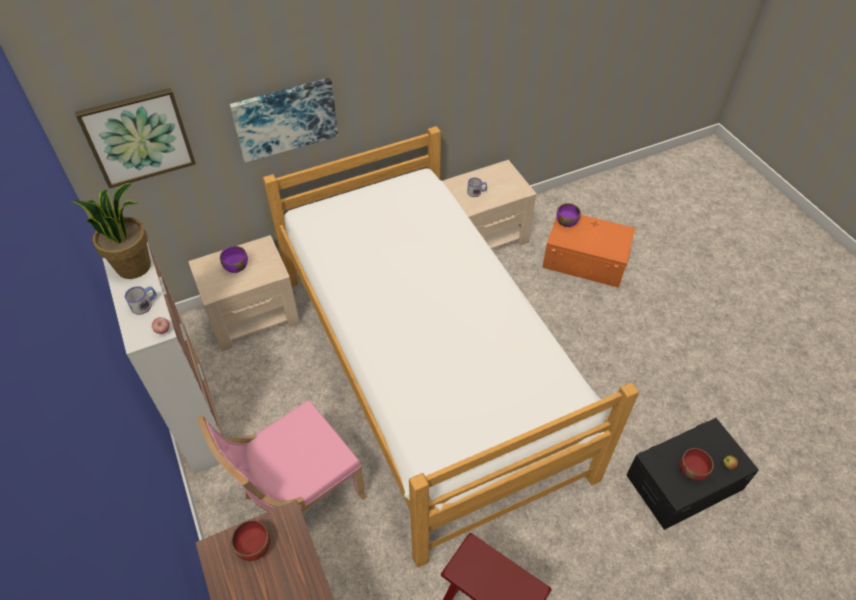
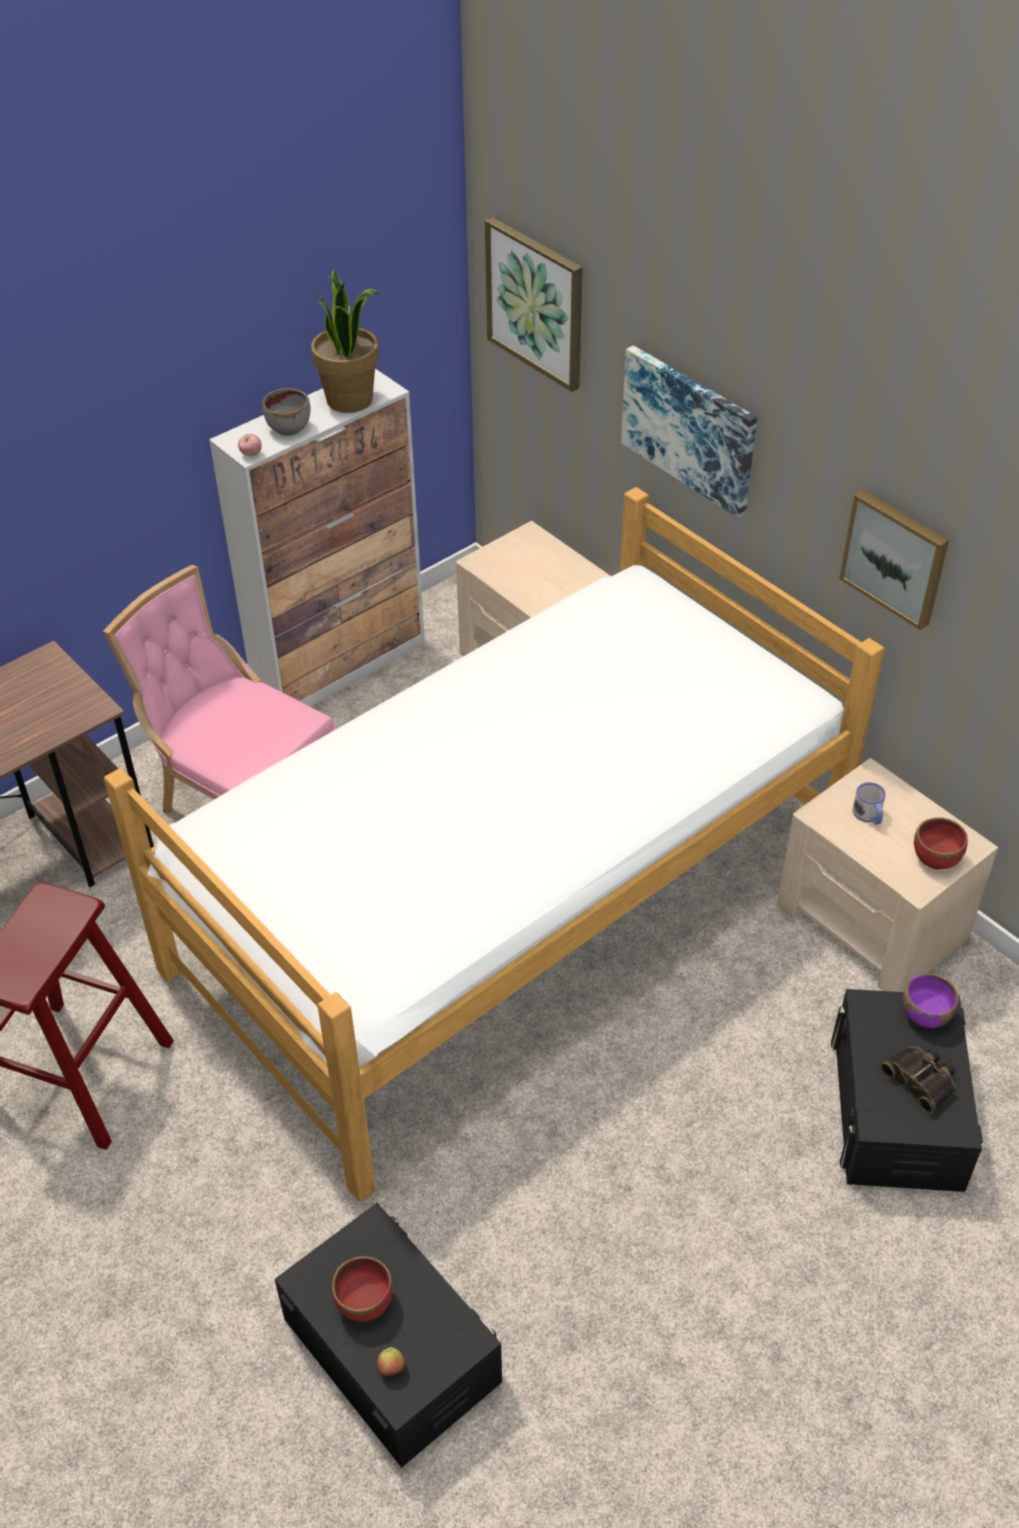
camera: 75 degrees right, 5 degrees down
(145, 304) = (289, 428): mug -> grey bowl
(236, 267) = (541, 570): purple bowl -> none
(254, 547) = (53, 691): red bowl -> red bowl (936, 858)
(427, 81) = (896, 557): none -> picture
(585, 259) = (897, 1110): orange storage box -> black storage box
(599, 234) = (921, 1080): none -> binoculars

